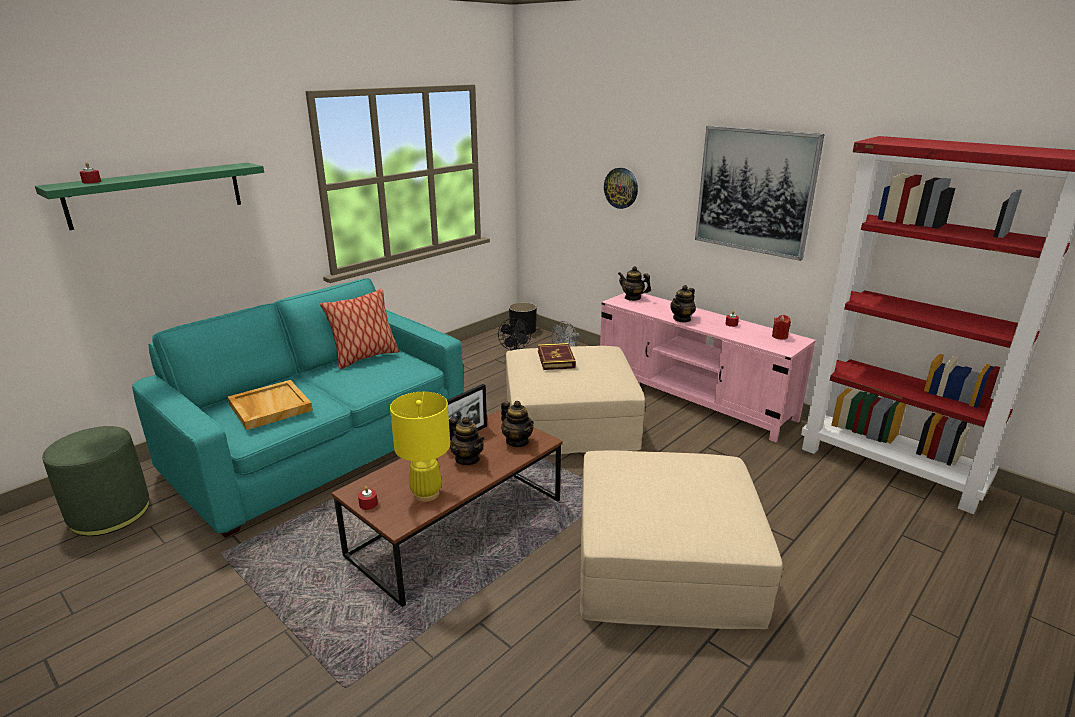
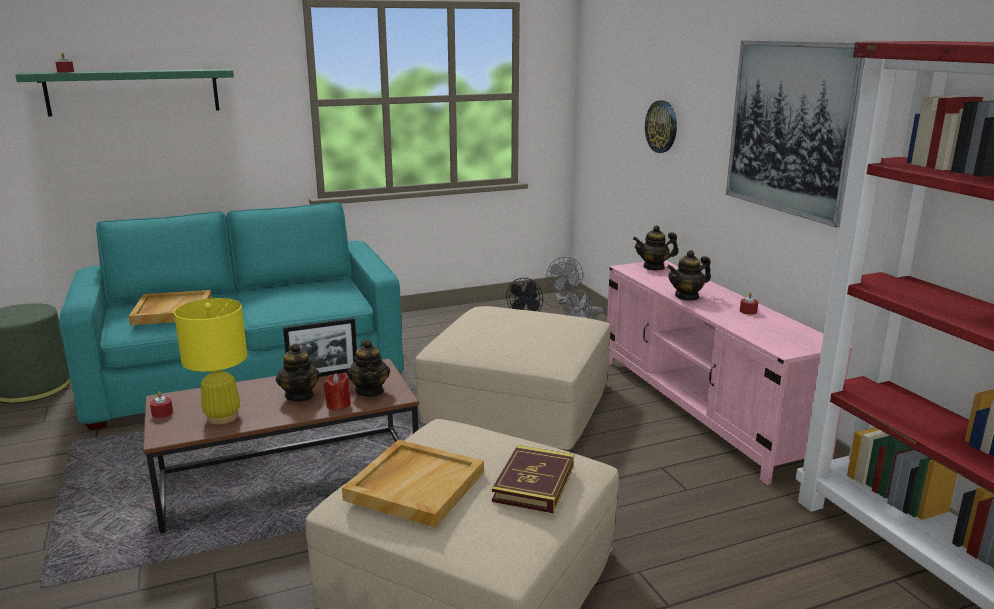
camera: 25 degrees right, 5 degrees down
(365, 357) = (309, 285): pillow -> none
(523, 330) = (563, 301): black planter -> grey fan
(556, 359) = (507, 320): book -> book (534, 483)
(632, 298) = (654, 267): teapot -> teapot turned 60 degrees counterclockwise
(646, 507) = (415, 485): none -> beige tray
(779, 336) = (800, 334): red candle -> red candle (338, 405)

